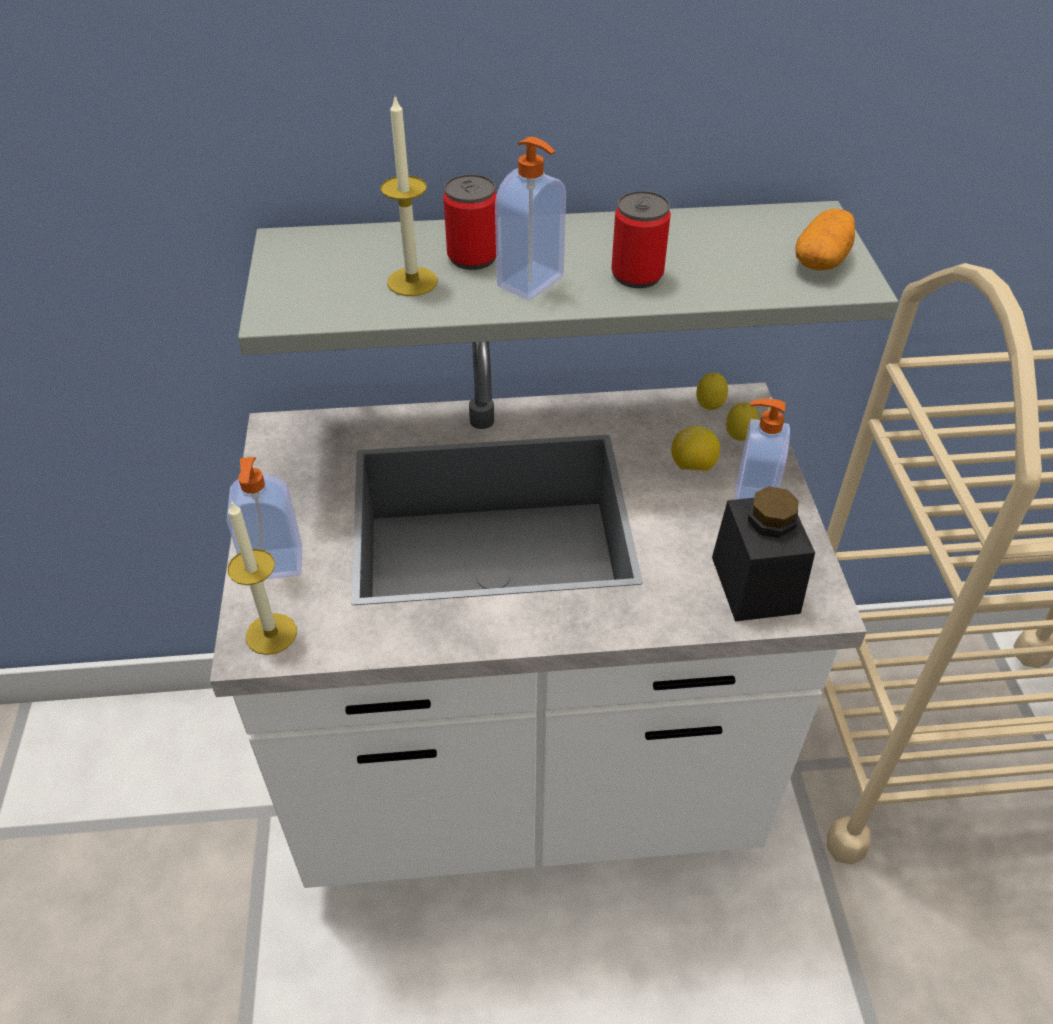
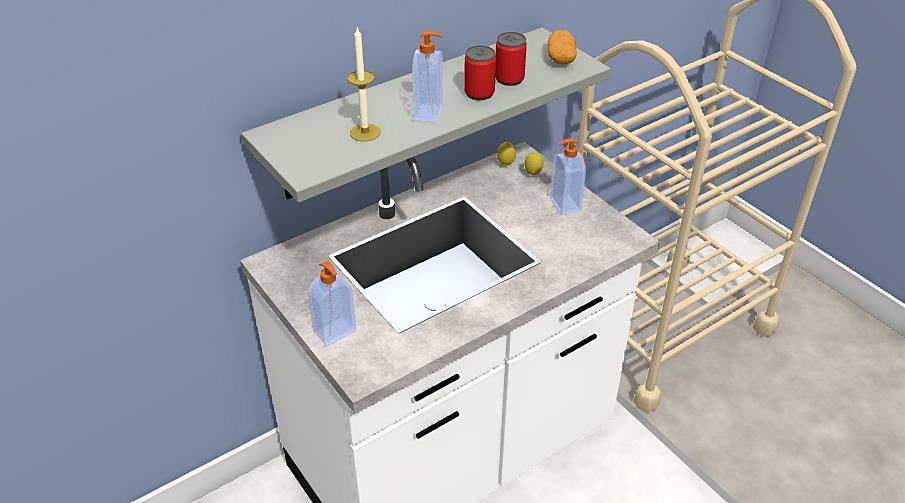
camera: 30 degrees left, 5 degrees down
(271, 634) = (366, 365): candle -> none
(472, 257) = (385, 110): can -> can (509, 79)
(692, 467) = (520, 197): lemon -> none
(755, 584) = (595, 241): black jar -> none

